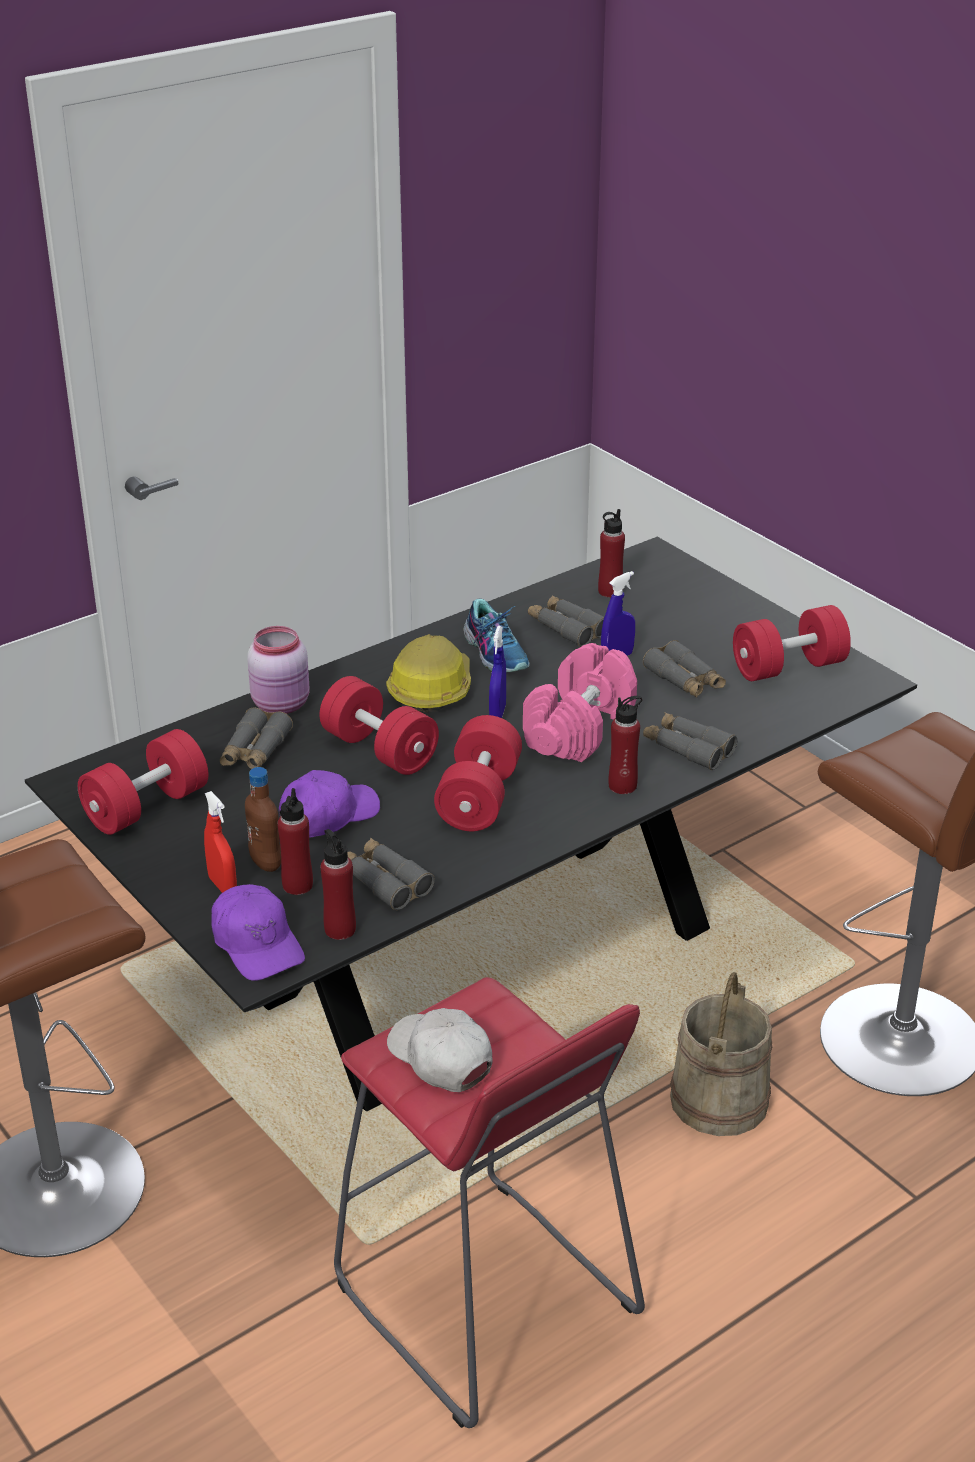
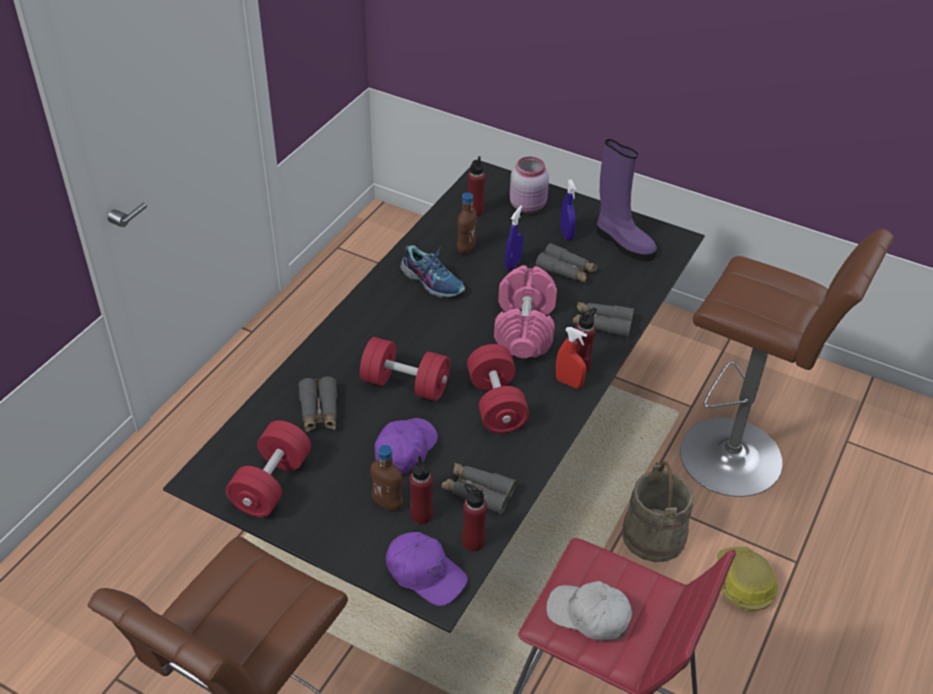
camera: 25 degrees left, 10 degrees up
(222, 885) = (369, 533): red spray bottle -> red spray bottle (569, 382)
(282, 705) = (313, 366): pink jar -> pink jar (529, 206)
(431, 688) = (407, 323): hard hat -> hard hat (743, 583)
(497, 713) = (464, 331): blue spray bottle -> blue spray bottle (566, 234)
(567, 628) = (466, 248): grey binoculars -> brown bottle
(788, 667) = (623, 242): red dumbbell -> purple boot

